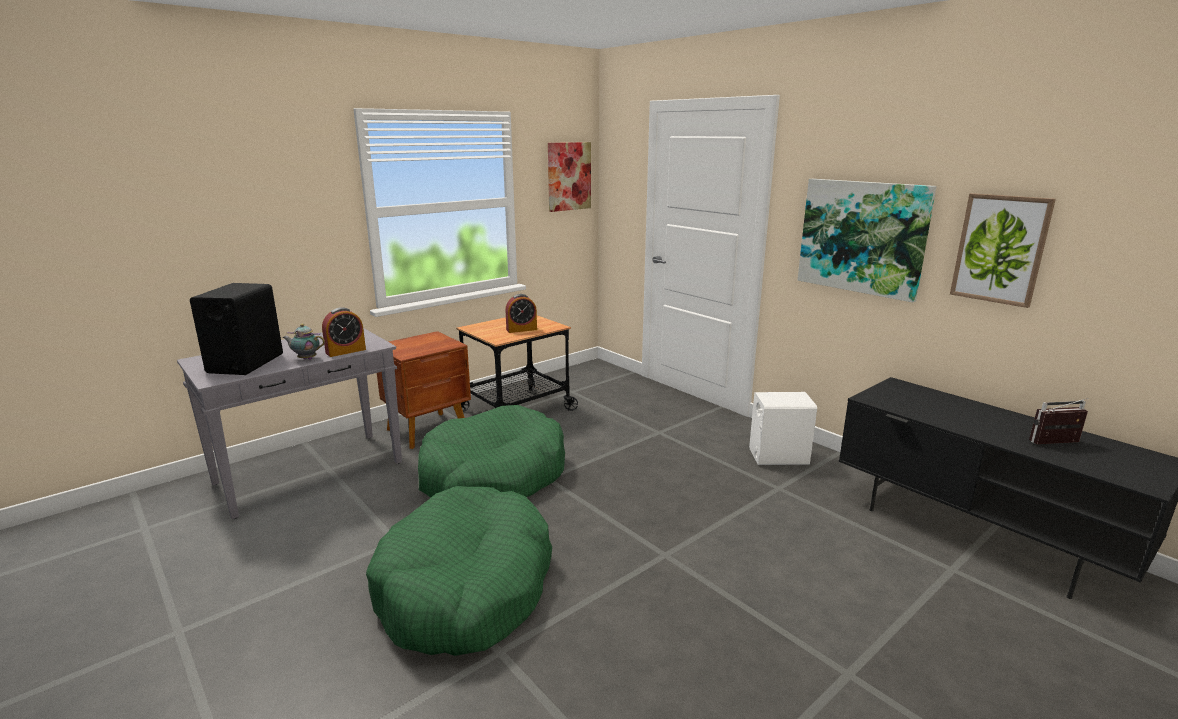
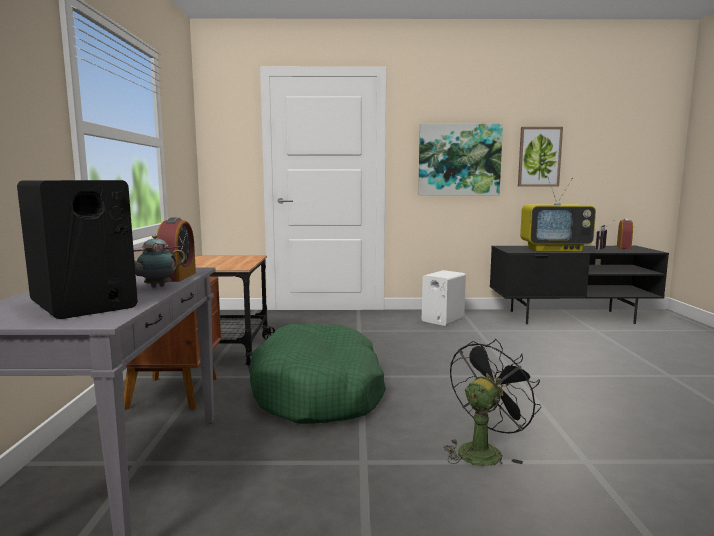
camera: 50 degrees left, 10 degrees down
(465, 588) = (483, 450): green dog bed -> black fan
(521, 329) = (234, 261): alarm clock -> alarm clock (623, 247)
(569, 176) = (185, 128): picture -> none
(949, 416) = (555, 250): none -> television

